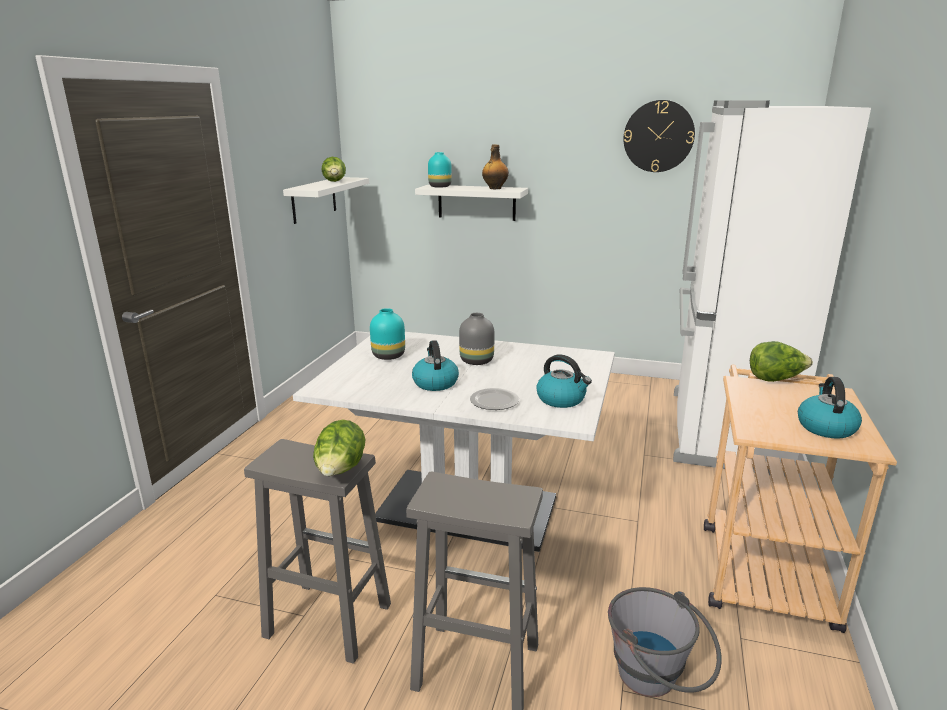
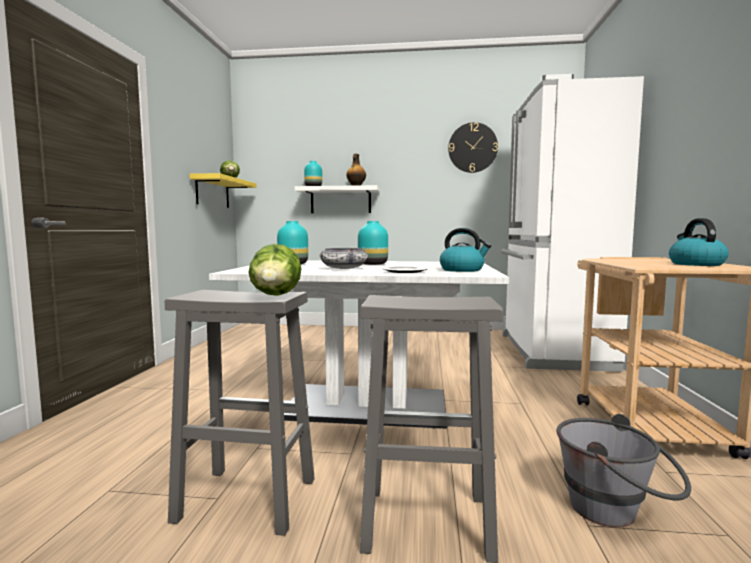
camera: 10 degrees left, 15 degrees down
(314, 199) = (212, 192): white shelf -> yellow shelf
(435, 383) = (343, 268): kettle -> bowl
(477, 361) = (373, 264): grey vase -> turquoise vase
(775, 379) = (624, 257): lettuce -> none

